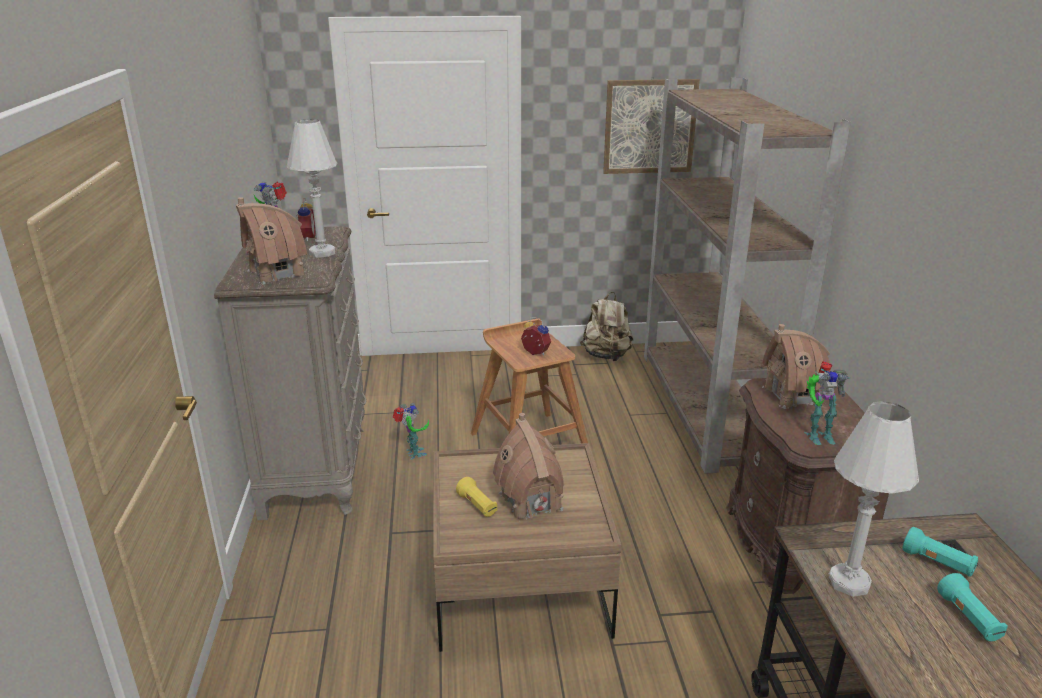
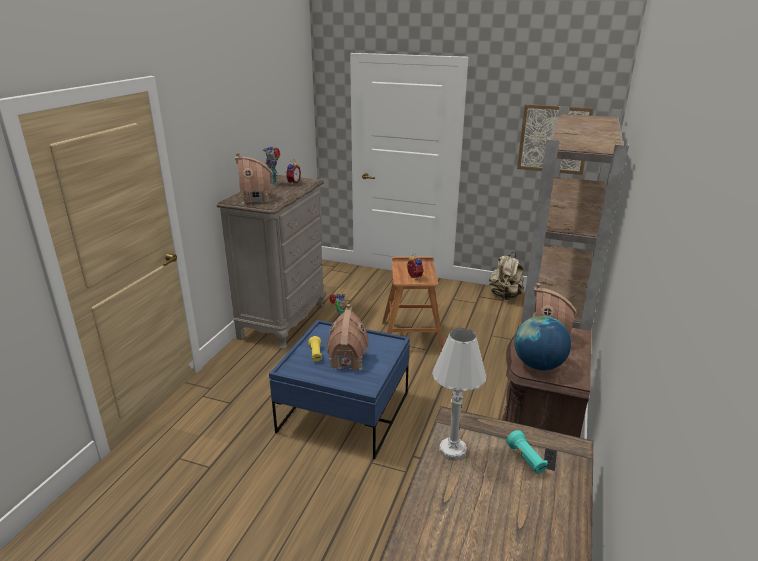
camera: 25 degrees right, 0 degrees up
(322, 253) = (291, 192): white table lamp -> none
(519, 584) = (344, 412): brown coffee table -> blue coffee table
(818, 435) = (538, 365): toy robot -> globe
(968, 619) = (509, 496): turquoise flashlight -> none

